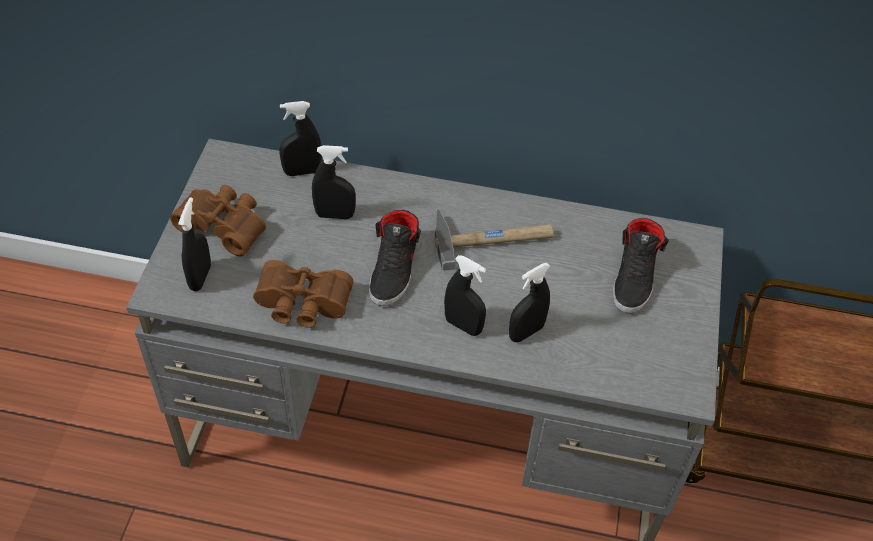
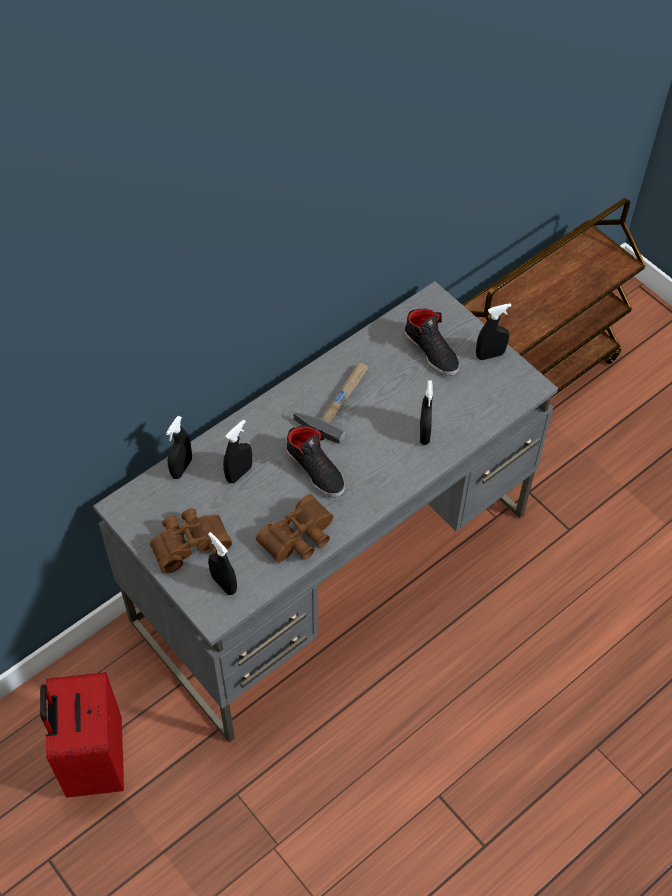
camera: 50 degrees left, 5 degrees up
(92, 376) = (94, 761): none -> red suitcase
(463, 325) = (392, 462): black spray bottle -> black spray bottle (490, 355)

